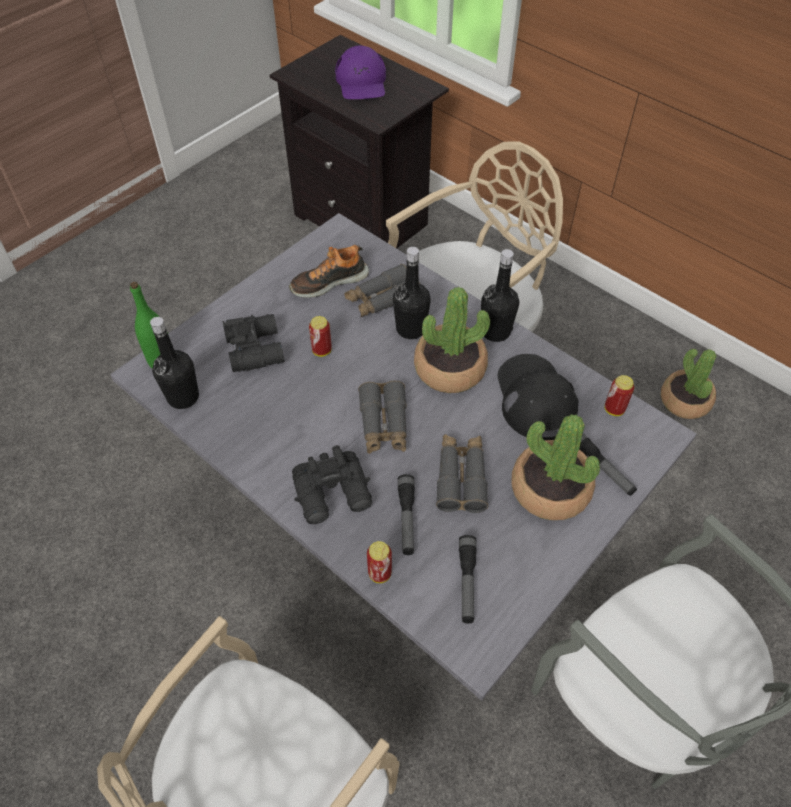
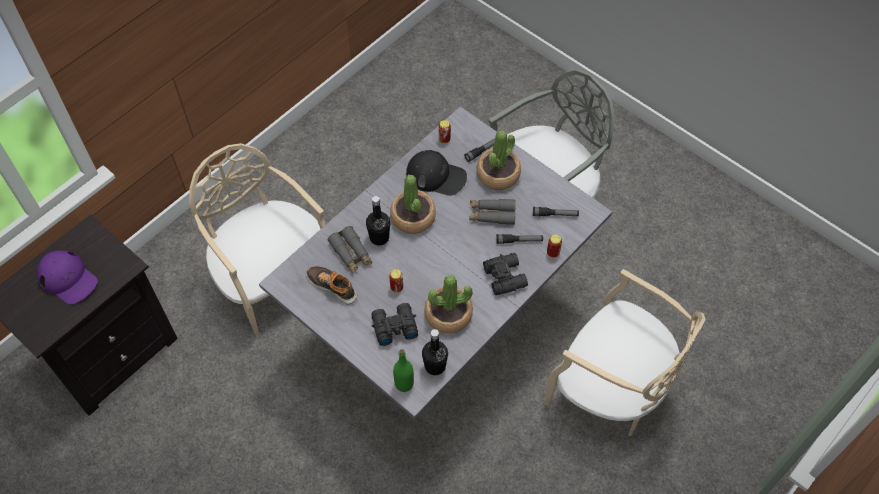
camera: 90 degrees left, 5 degrees up
(329, 282) = (333, 286): shoe -> shoe turned 150 degrees clockwise
(361, 82) = (68, 279): purple cap -> purple cap turned 45 degrees clockwise
(384, 424) = (456, 252): grey binoculars -> none
(495, 331) = (383, 192): black bottle -> none
(534, 398) = (436, 176): black cap -> black cap turned 150 degrees counterclockwise
(684, 401) = (335, 147): potted plant -> potted plant (448, 314)

